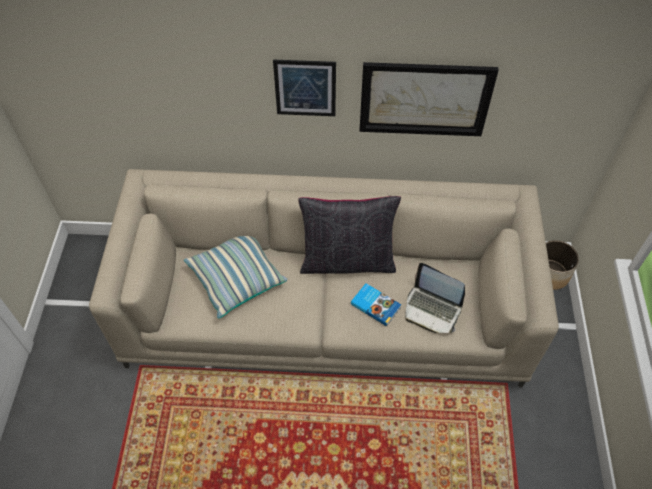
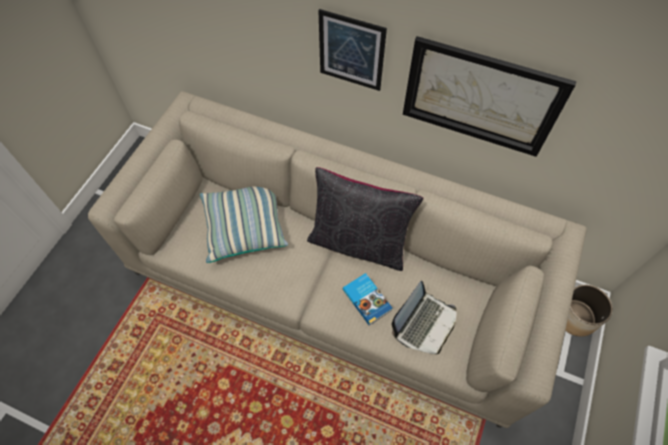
camera: 20 degrees right, 5 degrees up
(432, 309) = (424, 323): laptop -> laptop turned 105 degrees counterclockwise

